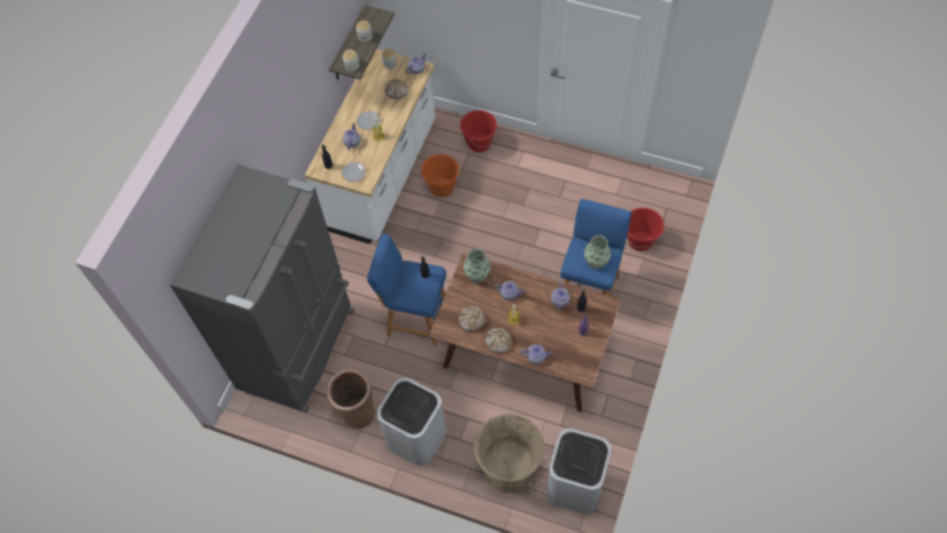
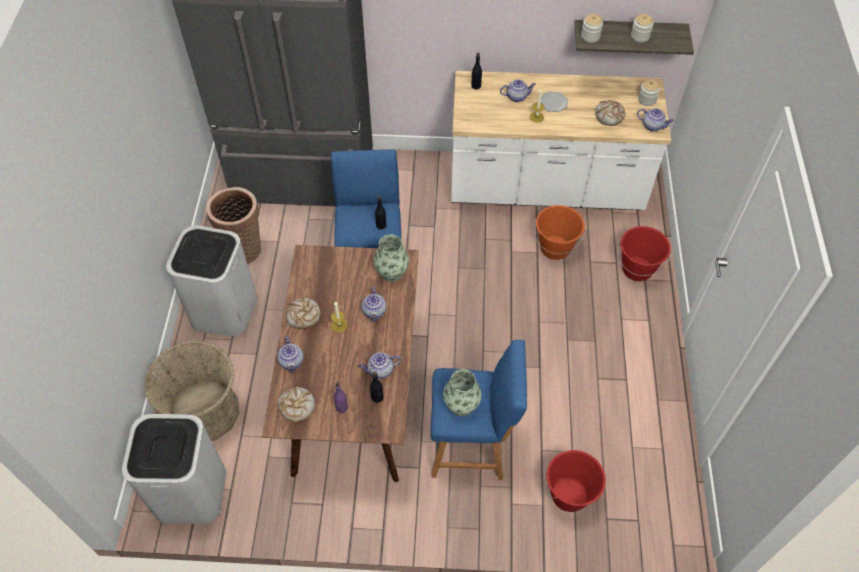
camera: 70 degrees right, 5 degrees down
(353, 172) = (475, 109): plate -> none
(471, 320) = (326, 282): bread -> bread (296, 406)

